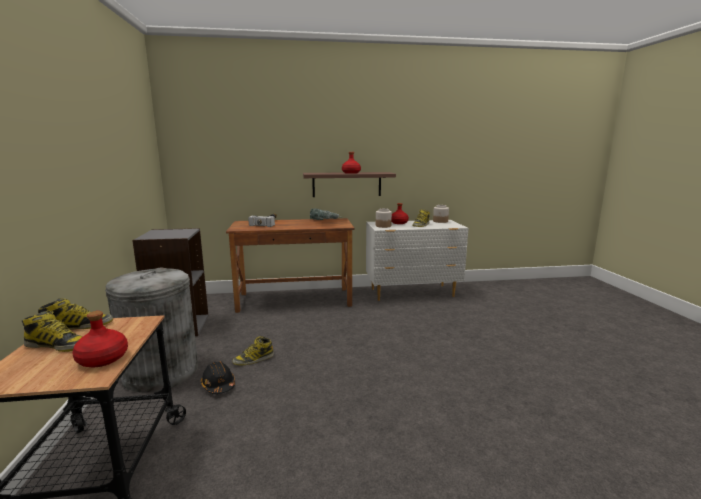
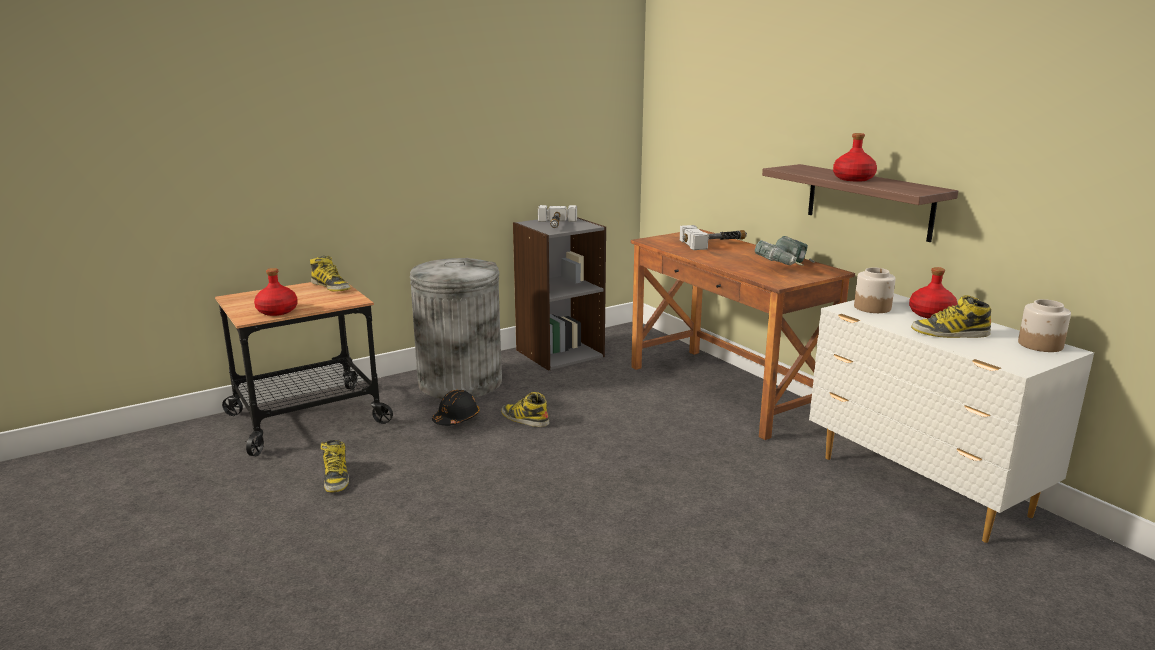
camera: 65 degrees right, 5 degrees up
(58, 345) = (295, 293): boot -> boot (336, 478)
(168, 234) = (556, 225): none -> hammer

